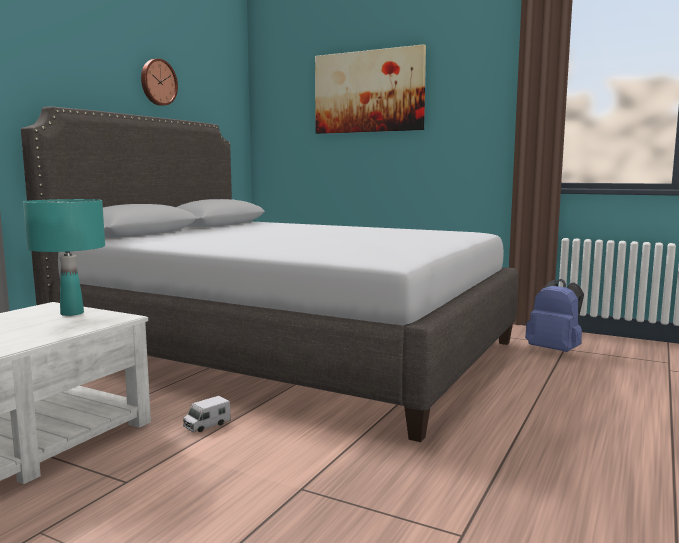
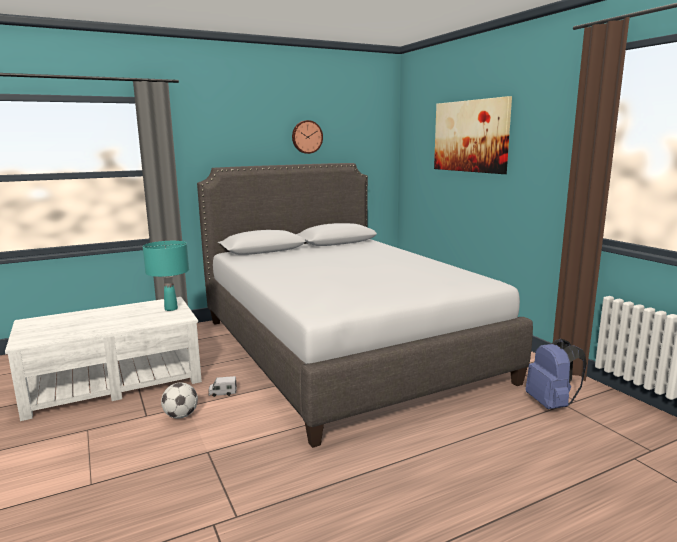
camera: 35 degrees right, 5 degrees up
(187, 465) = (181, 416): none -> football

